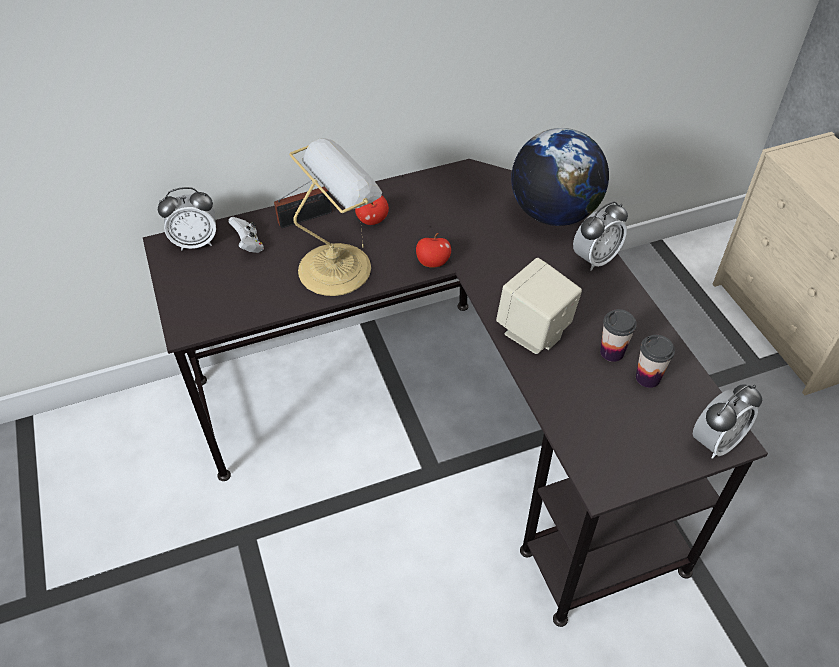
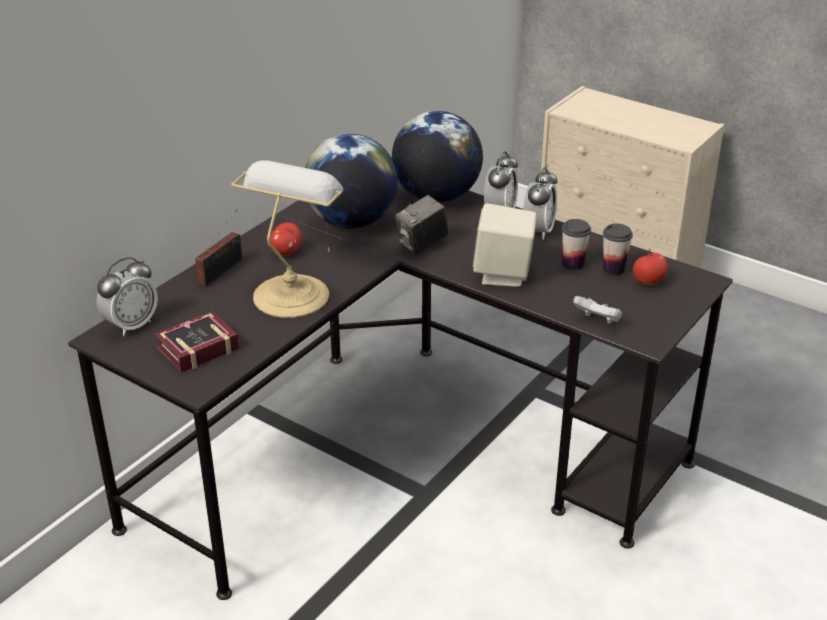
camera: 35 degrees left, 15 degrees down
(217, 288) = (194, 348): none -> book
(249, 245) = (188, 308): white game controller -> white game controller (597, 320)
(433, 263) = (373, 261): apple -> apple (648, 282)
(454, 210) = (351, 222): none -> globe
(491, 263) = (422, 245): none -> camera
(716, 442) = (695, 286): alarm clock -> alarm clock (538, 231)

